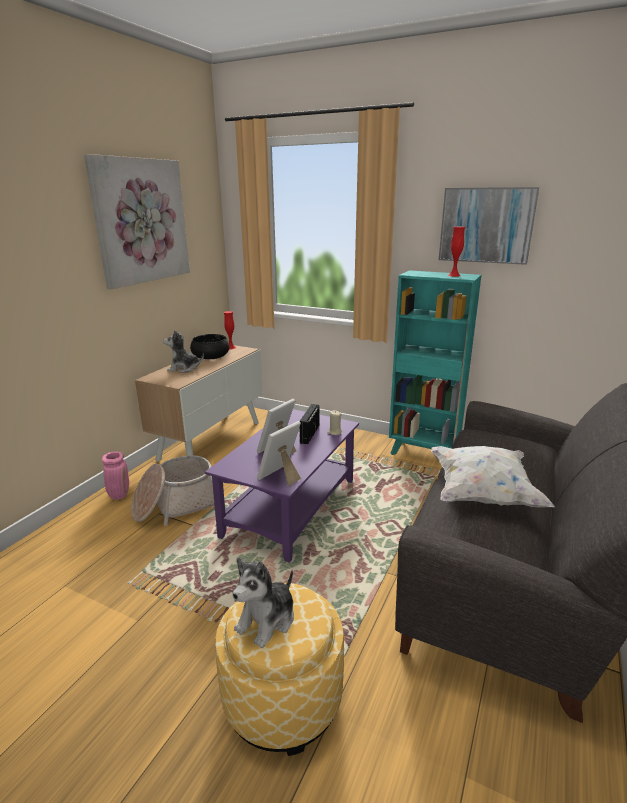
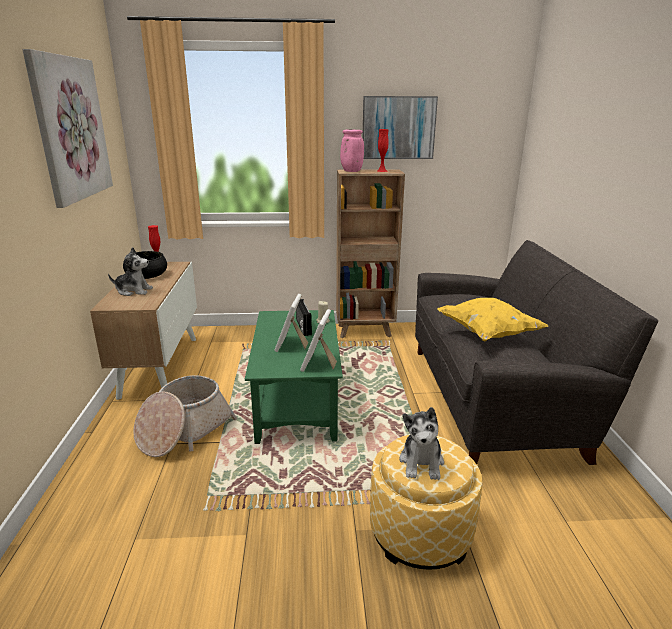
camera: 30 degrees left, 0 degrees up
(119, 494) = (107, 441): pink vase -> pink vase (351, 171)
(184, 368) = (134, 291): plush toy -> plush toy turned 150 degrees counterclockwise
(290, 508) = (297, 401): purple coffee table -> green coffee table
(423, 453) = (365, 331): turquoise bookcase -> brown bookcase
(482, 494) = (487, 333): white pillow -> yellow pillow

